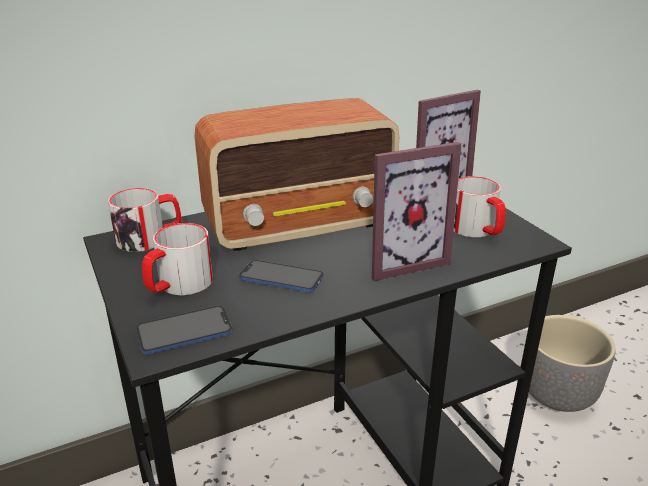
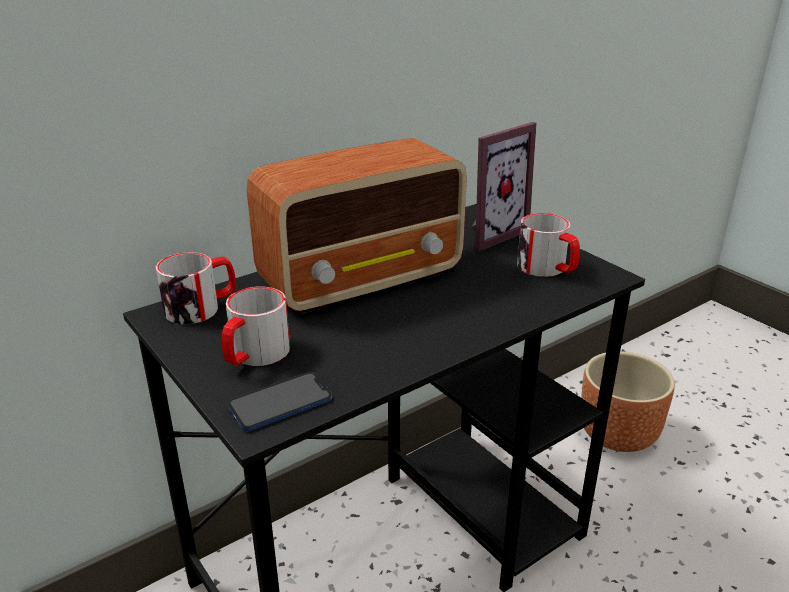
camera: 10 degrees left, 0 degrees up
(281, 278) = (363, 337): phone -> none
(401, 260) = (481, 307): picture frame -> none
(558, 393) = (618, 434): grey planter -> brown planter

